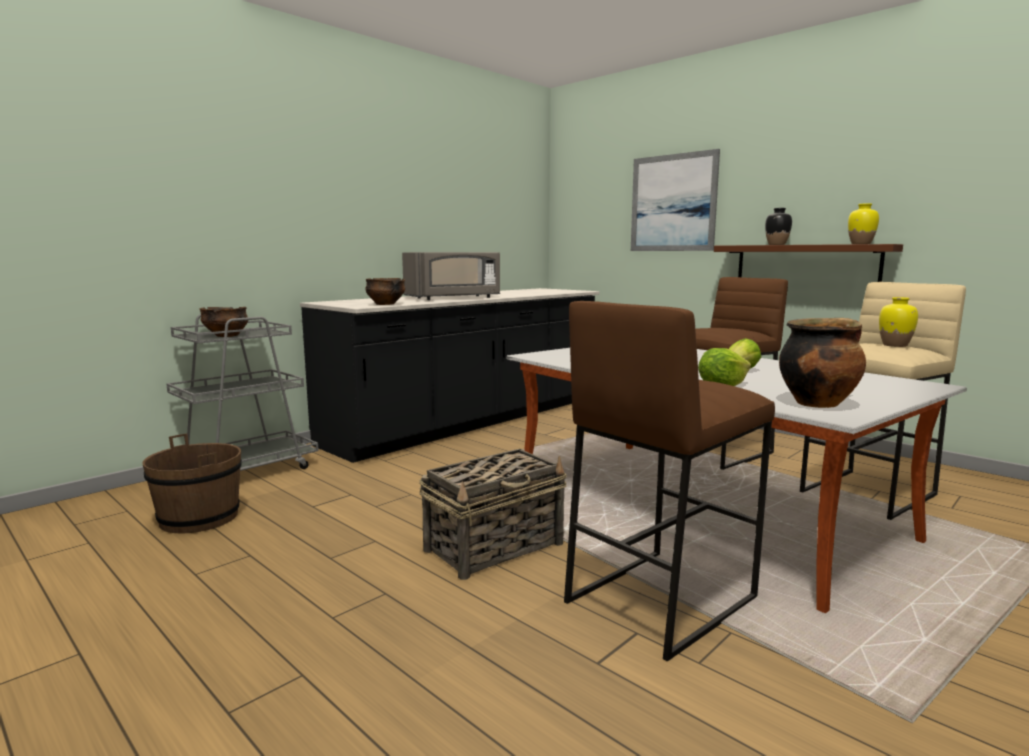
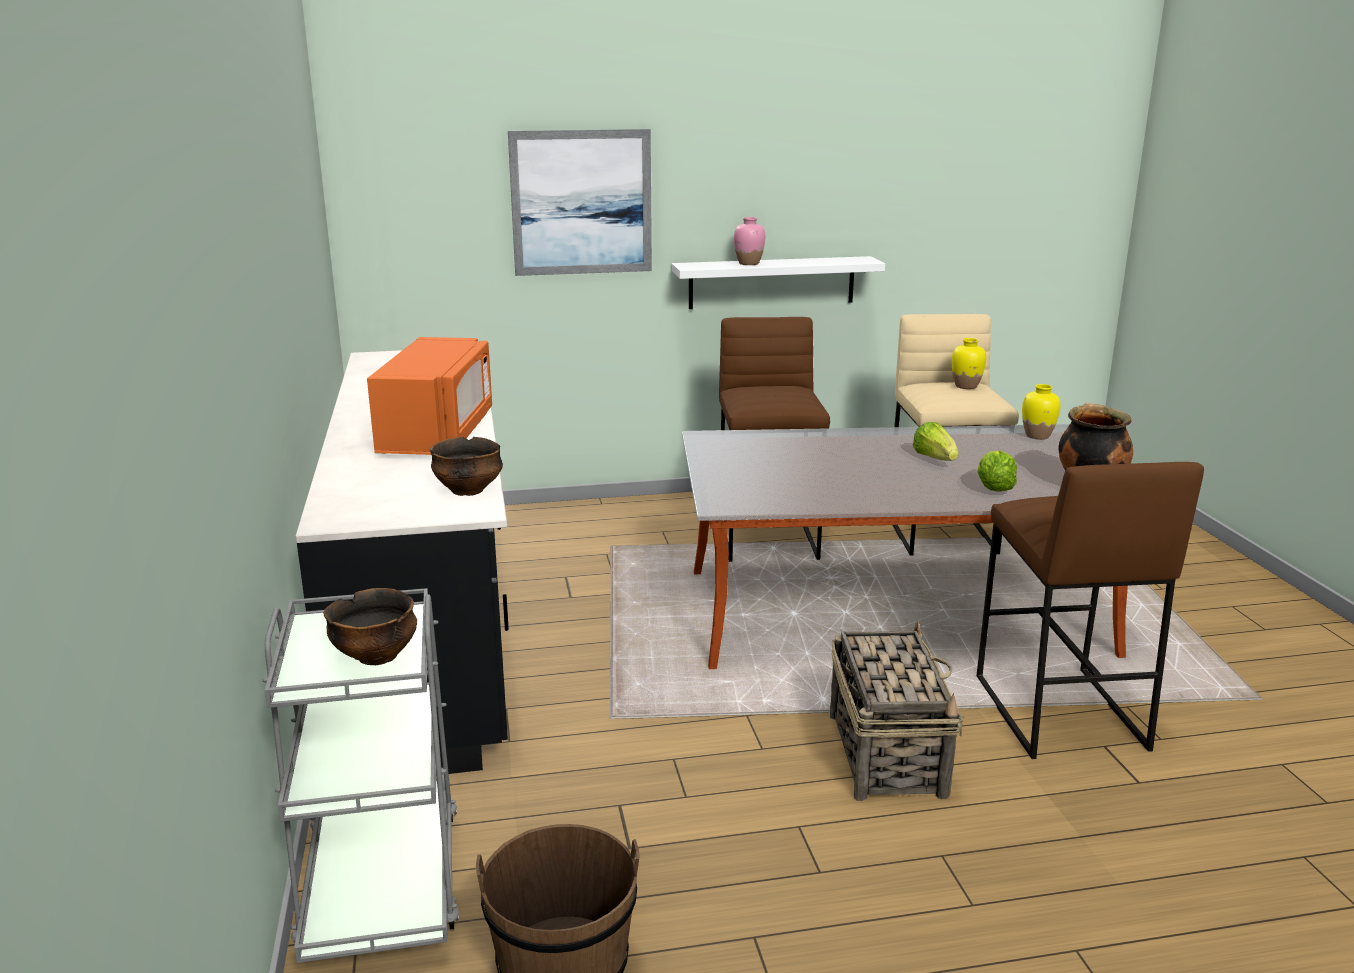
camera: 55 degrees left, 10 degrees up
(454, 298) = (438, 434): grey microwave -> orange microwave
(777, 244) = (749, 263): black vase -> pink vase
(806, 264) = (772, 282): brown shelf -> white shelf
(860, 244) = (843, 261): yellow vase -> yellow vase (1037, 436)

